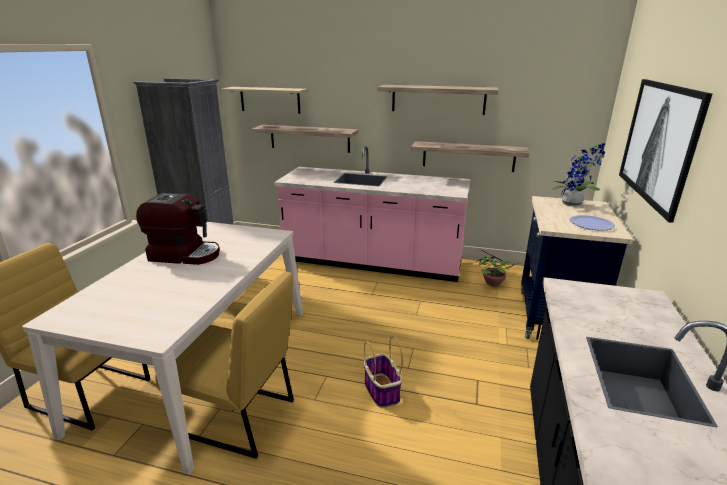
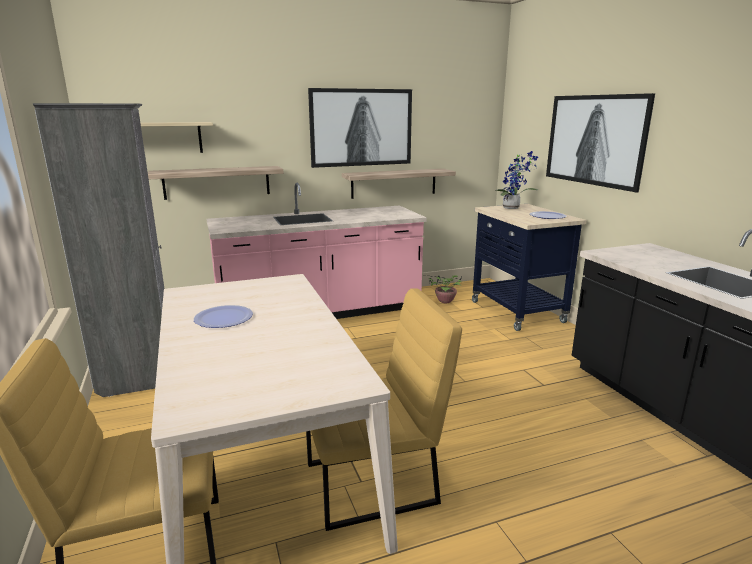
camera: 35 degrees left, 5 degrees down
(185, 254) = (223, 318): coffee machine -> plate
(381, 390) = (467, 405): basket -> none
(438, 99) = (361, 127): shelf -> picture

